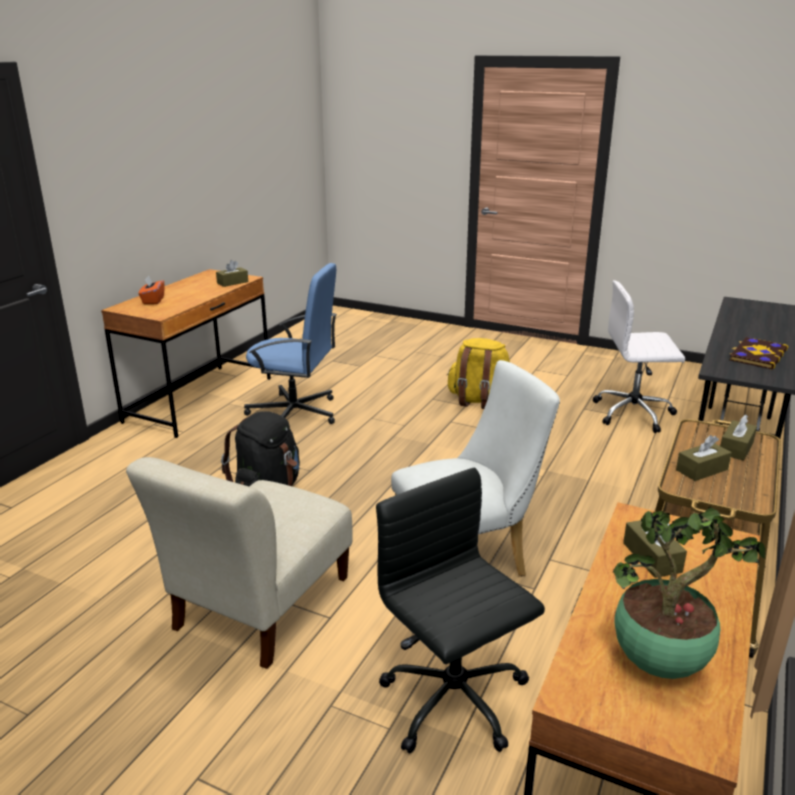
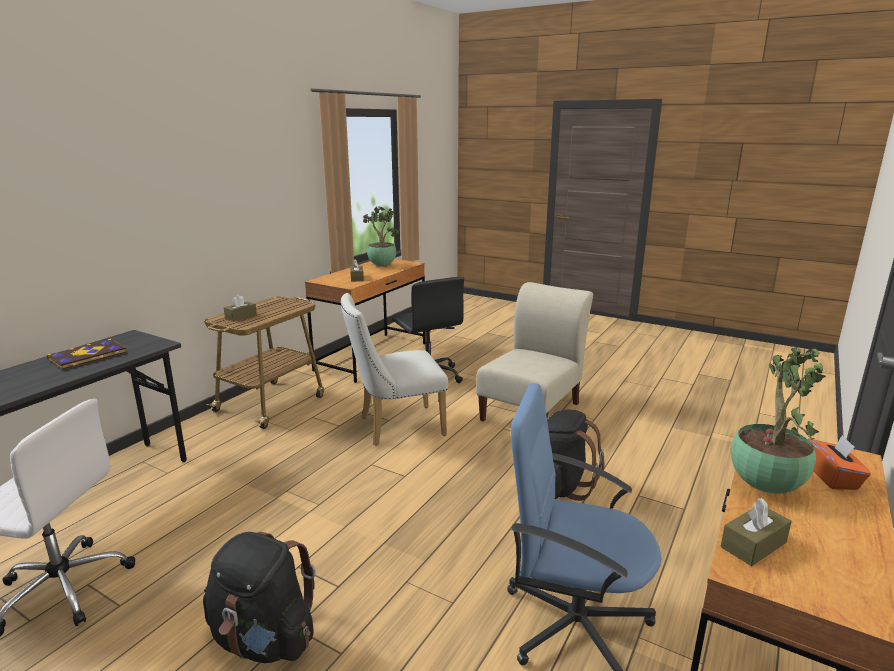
camera: 175 degrees left, 5 degrees down
(197, 297) = (764, 485): none -> potted plant
(479, 401) = (264, 640): yellow backpack -> black backpack
(701, 470) = (279, 310): brown tissue box -> none

